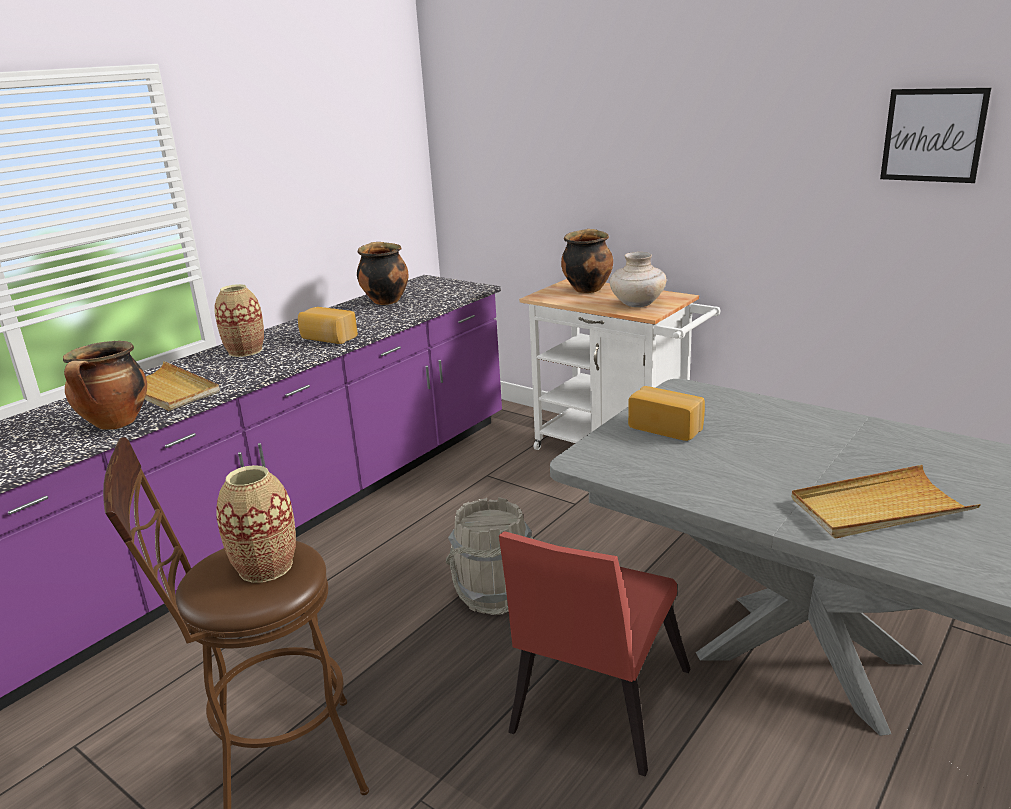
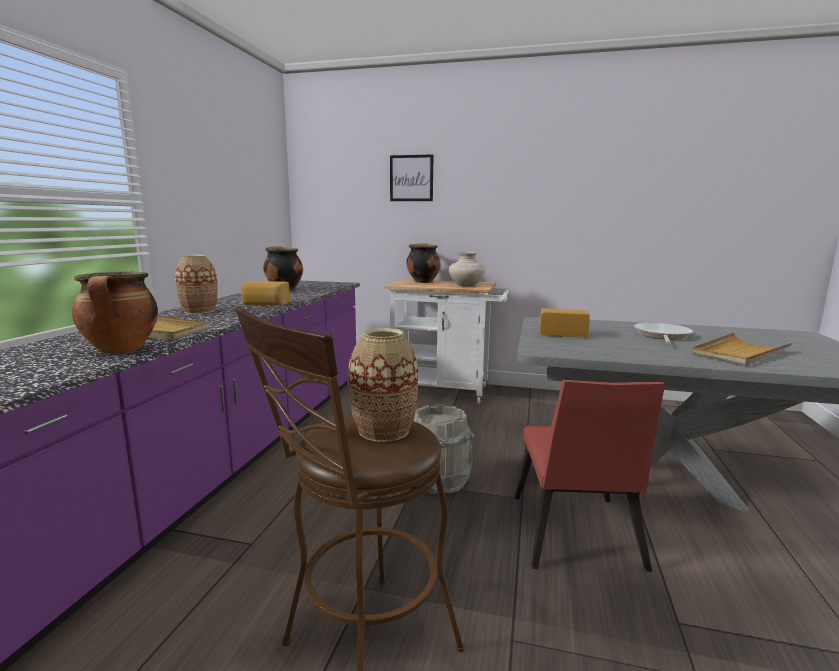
camera: 25 degrees left, 10 degrees down
(817, 449) = (661, 335): none -> frying pan
(933, 135) = (634, 179): picture -> picture (411, 178)

